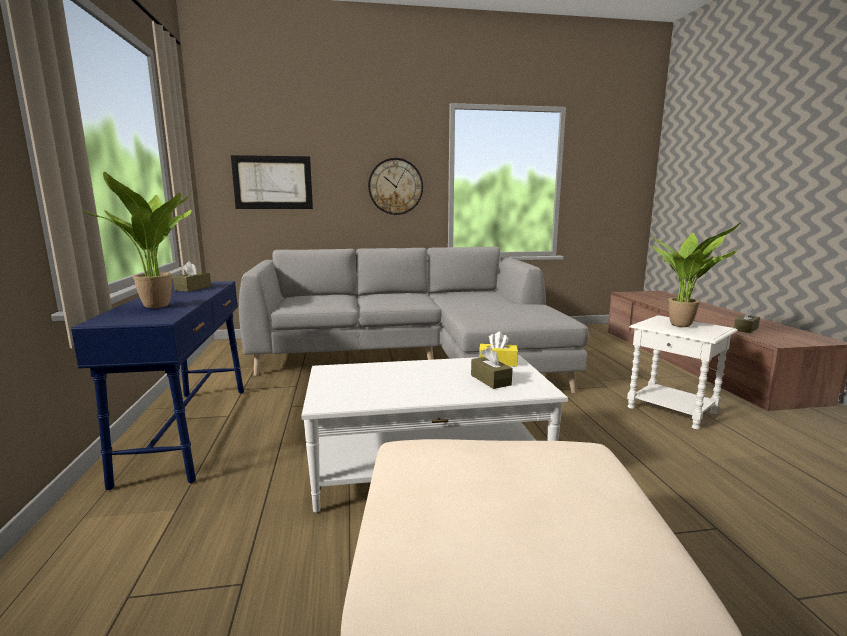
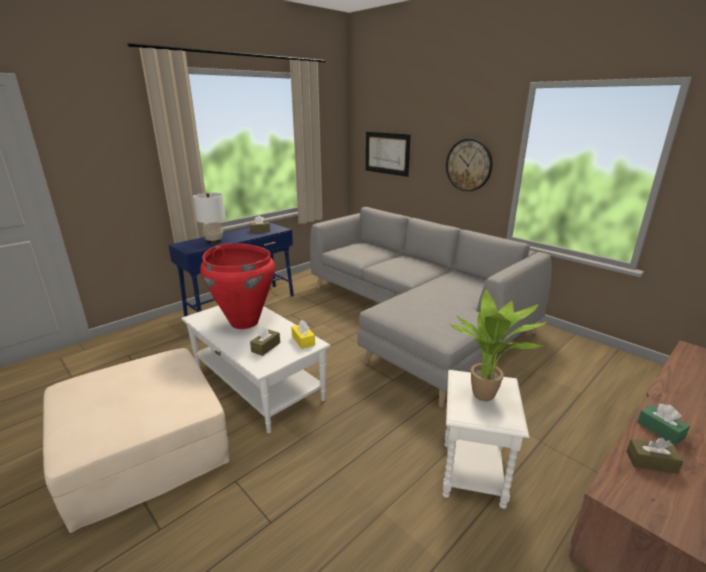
camera: 55 degrees right, 10 degrees up
(160, 306) = (214, 241): potted plant -> white table lamp
(400, 379) = (245, 322): none -> red vase
(712, 319) = (660, 430): none -> green tissue box

